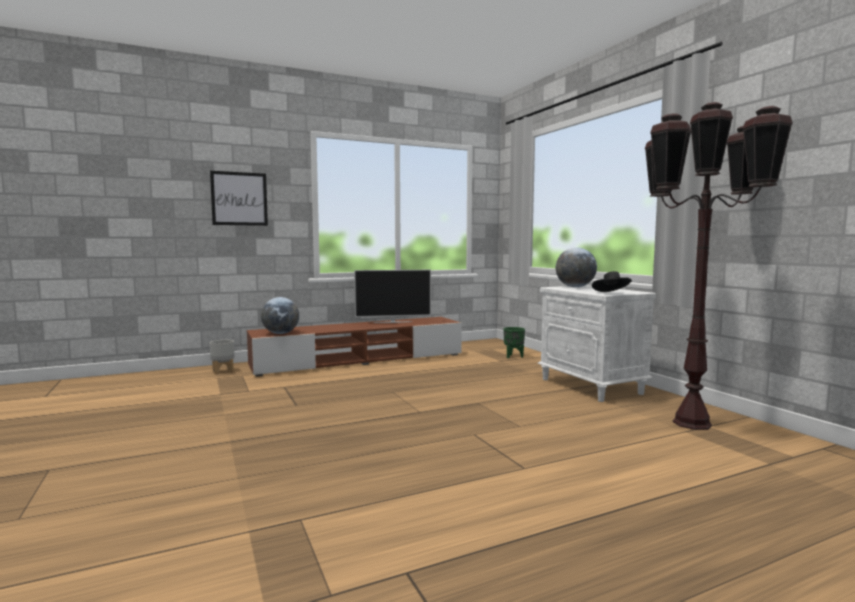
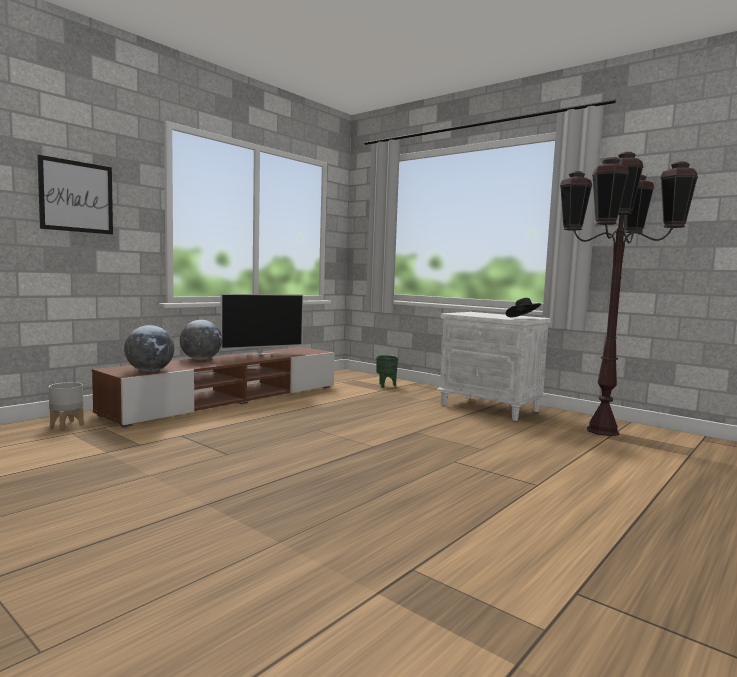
camera: 25 degrees left, 0 degrees up
(575, 287) = (470, 313): globe -> globe (201, 359)

